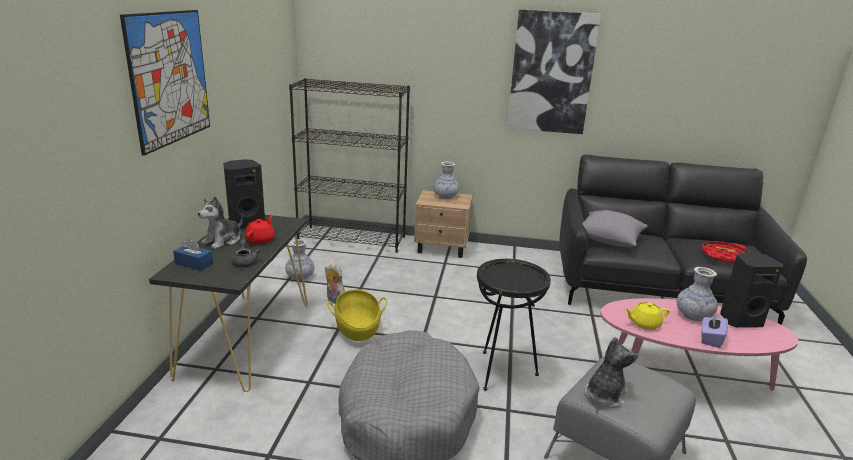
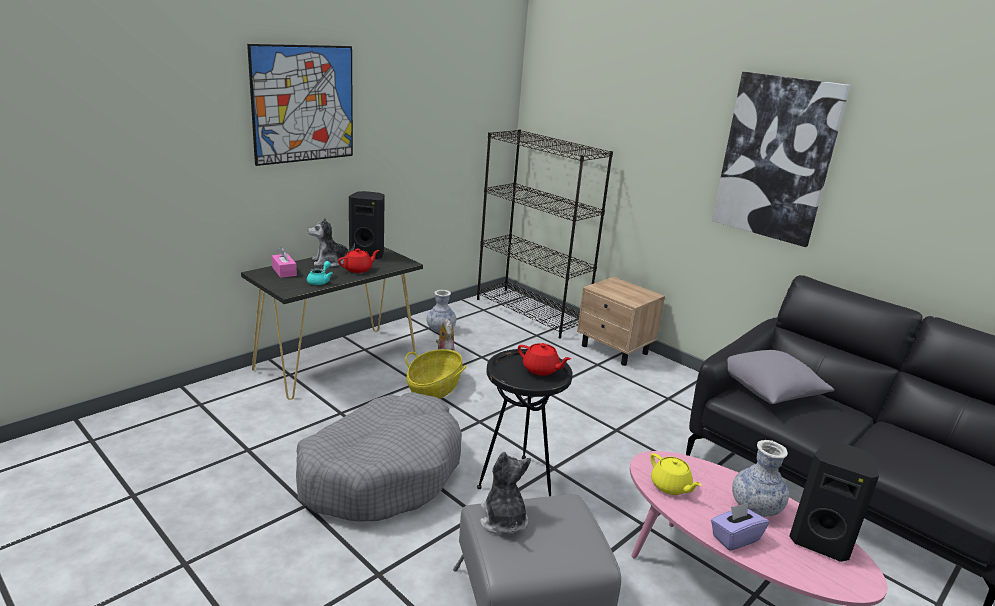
camera: 35 degrees right, 0 degrees up
(194, 263) = (284, 271): blue tissue box -> pink tissue box
(245, 261) = (320, 281): grey teapot -> turquoise teapot
(445, 197) = (628, 289): vase -> none
(520, 272) = (541, 370): none -> red teapot
(605, 395) = (503, 520): plush toy -> plush toy turned 90 degrees counterclockwise
(644, 324) = (670, 486): yellow teapot -> yellow teapot turned 150 degrees counterclockwise
(724, 256) = (922, 467): red tray -> none

